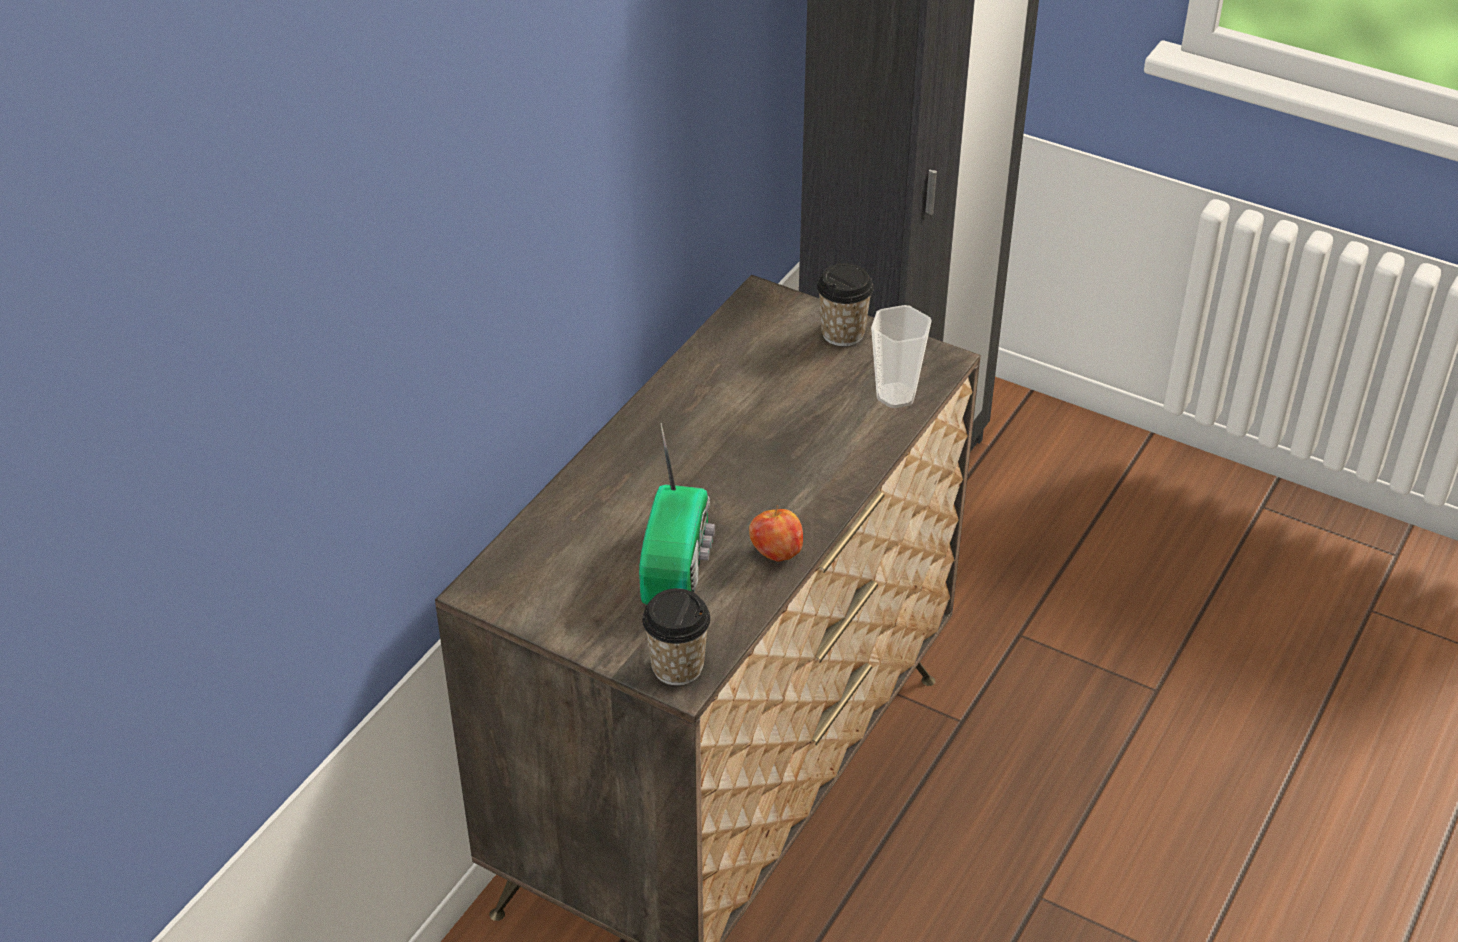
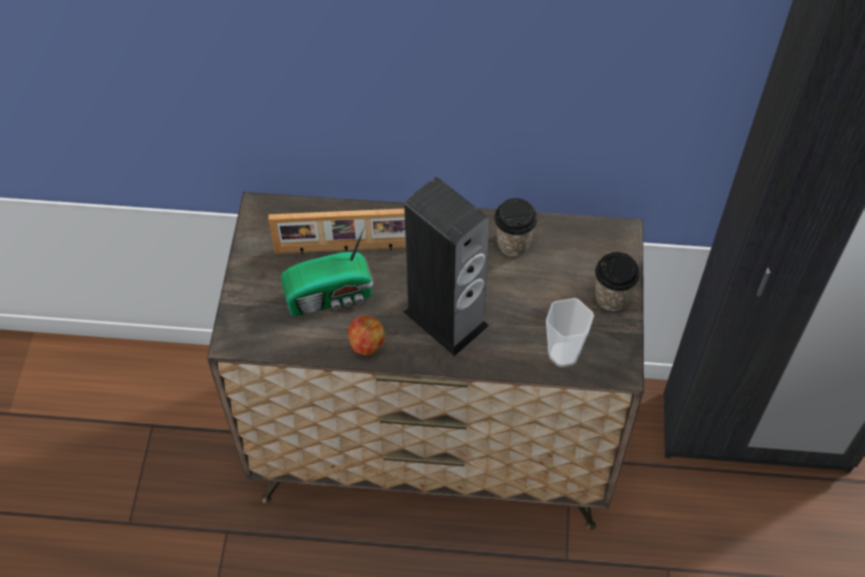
camera: 65 degrees right, 15 degrees up
(614, 526) = (346, 249): none -> picture frame
(677, 667) = (242, 332): cup -> cup (513, 243)
(783, 472) = (445, 318): none -> speaker

